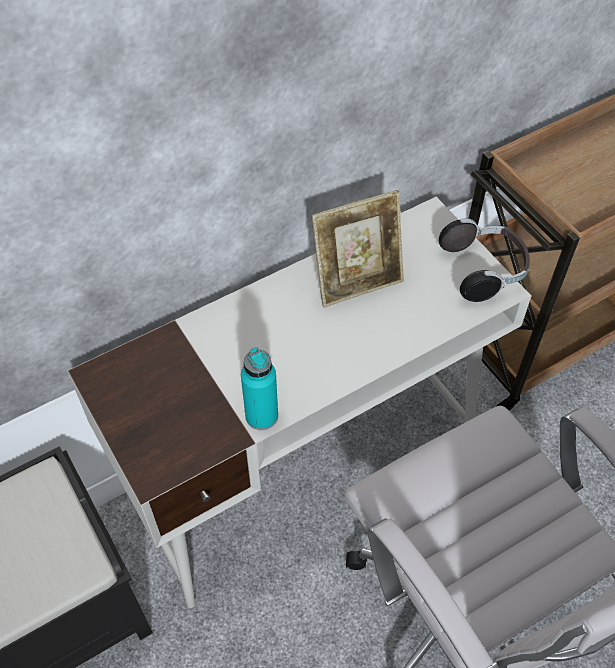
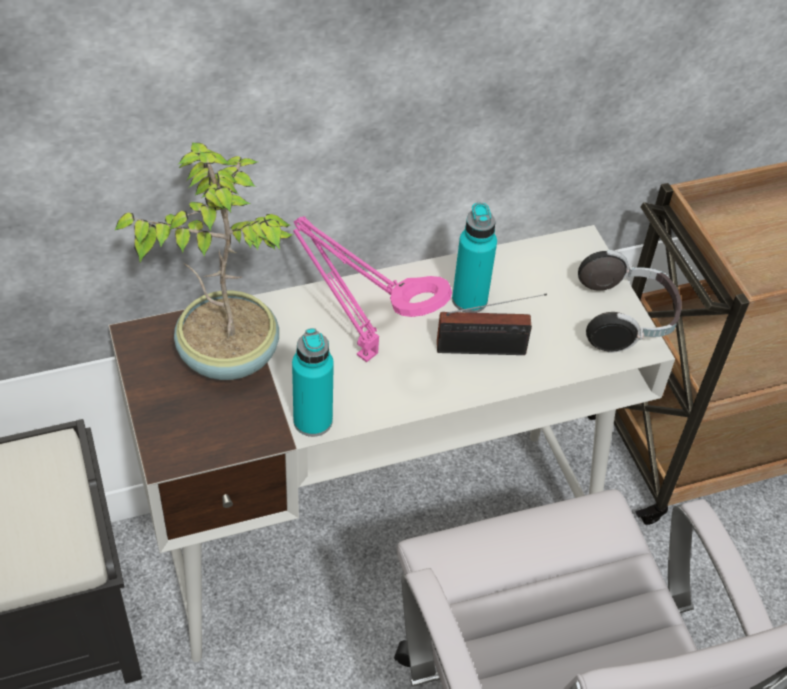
camera: 10 degrees right, 5 degrees down
(174, 373) = (227, 354): none -> potted plant
(284, 346) = (362, 352): none -> pink table lamp
(357, 282) = (469, 300): picture frame -> turquoise bottle
(383, 321) = (486, 349): none -> radio

